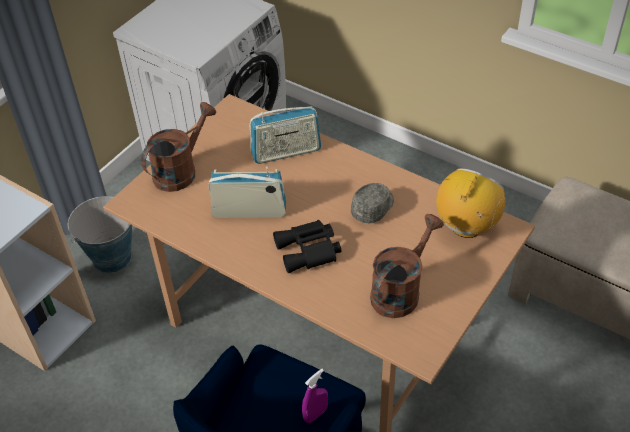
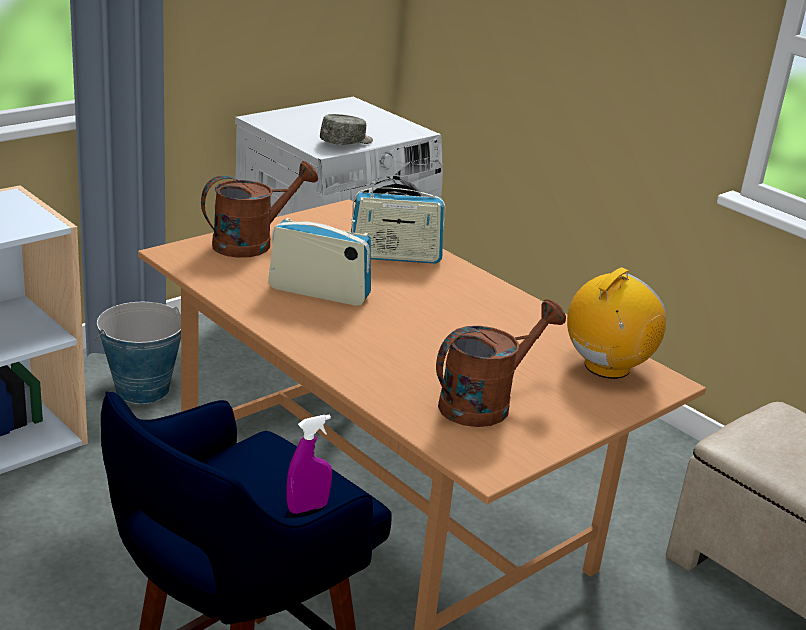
camera: 10 degrees right, 20 degrees down
(309, 251) = (378, 341): black binoculars -> none
(373, 208) = (485, 324): grey cap -> grey cap (347, 142)

